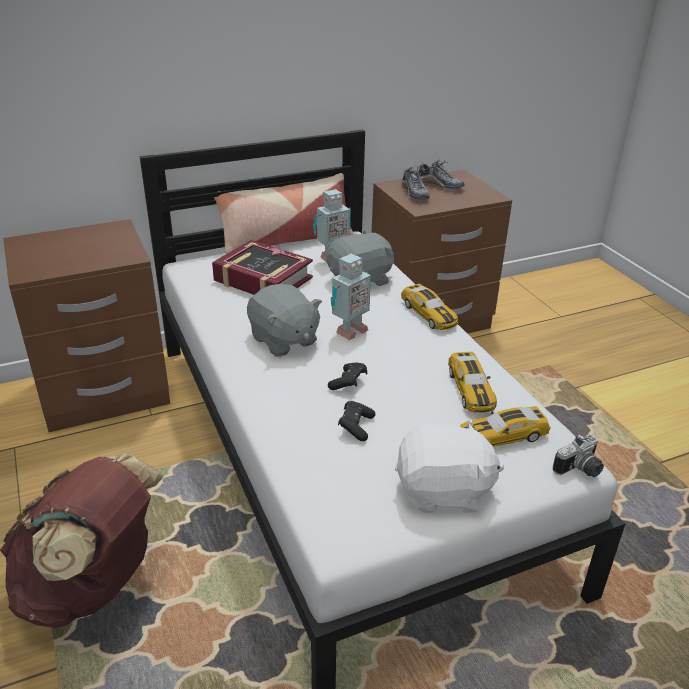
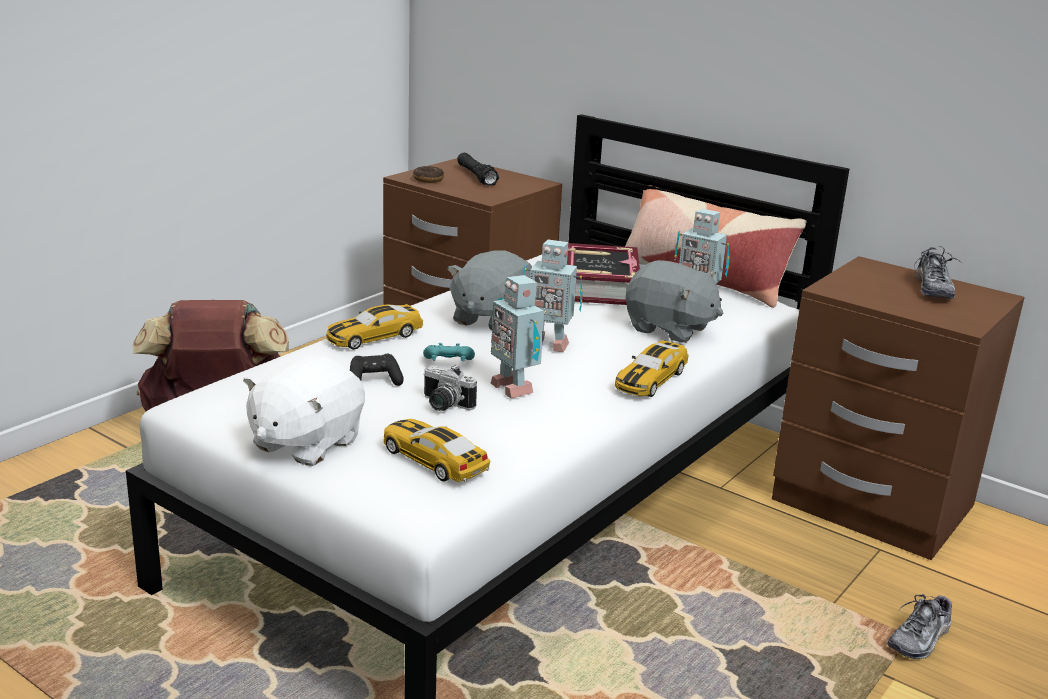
camera: 60 degrees right, 10 degrees down
(47, 267) = (428, 179): none -> donut
(68, 245) = (476, 176): none -> black flashlight
(348, 383) = (448, 363): black game controller -> turquoise game controller
(407, 368) = (514, 387): none -> toy robot
(414, 193) = (873, 280): shoe -> shoe (919, 639)
(443, 491) = (305, 443): white plush toy -> white plush toy turned 60 degrees clockwise
(471, 389) = (511, 429): toy car -> toy car (374, 337)
(580, 470) = (413, 519): camera -> camera (443, 405)

